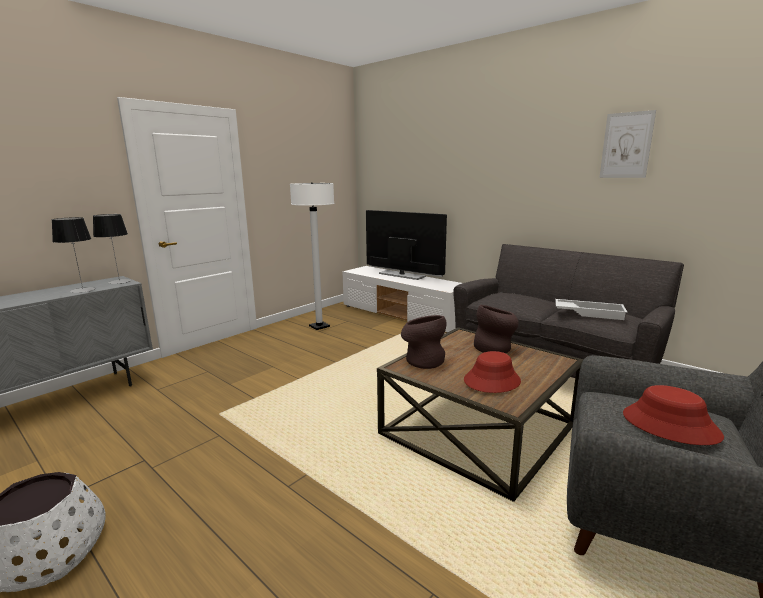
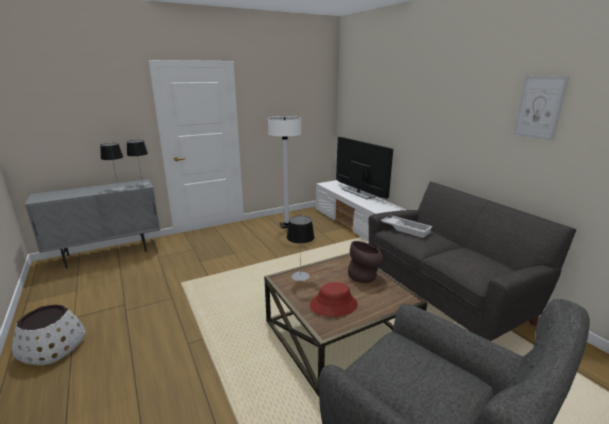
camera: 20 degrees right, 5 degrees up
(422, 360) = (300, 276): brown vase -> table lamp
(589, 313) = (464, 260): white tray -> white tray (406, 229)
(669, 425) = (416, 379): red hat -> none

